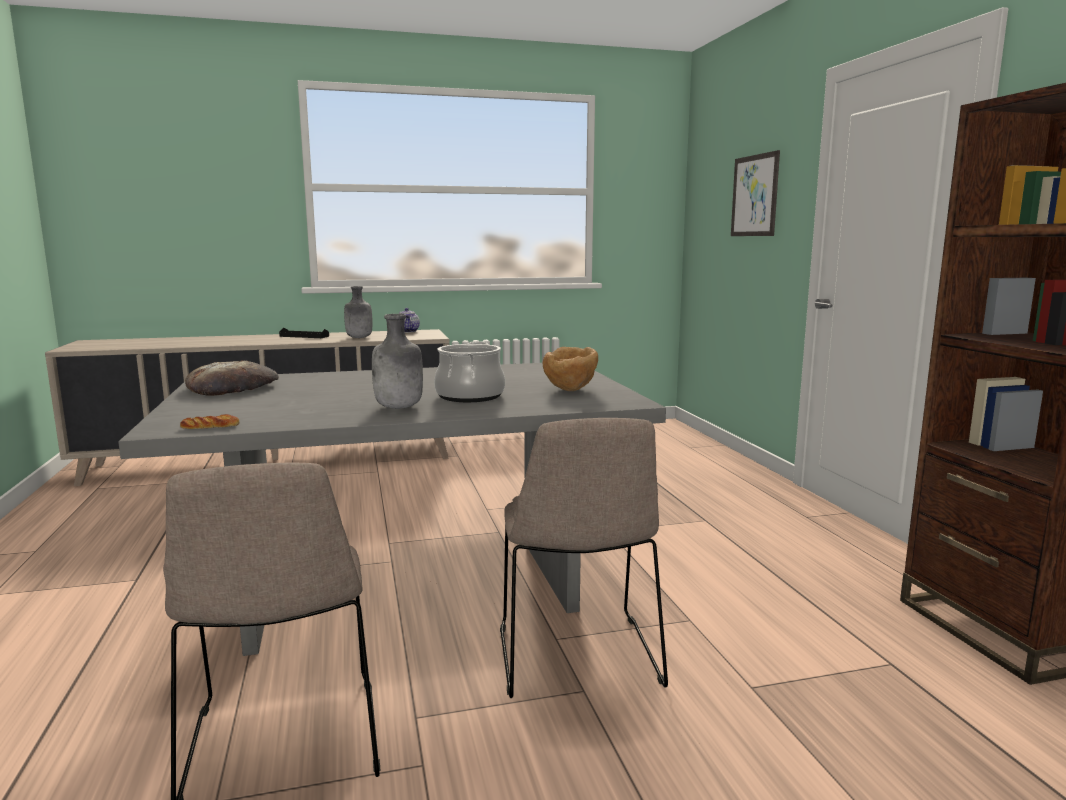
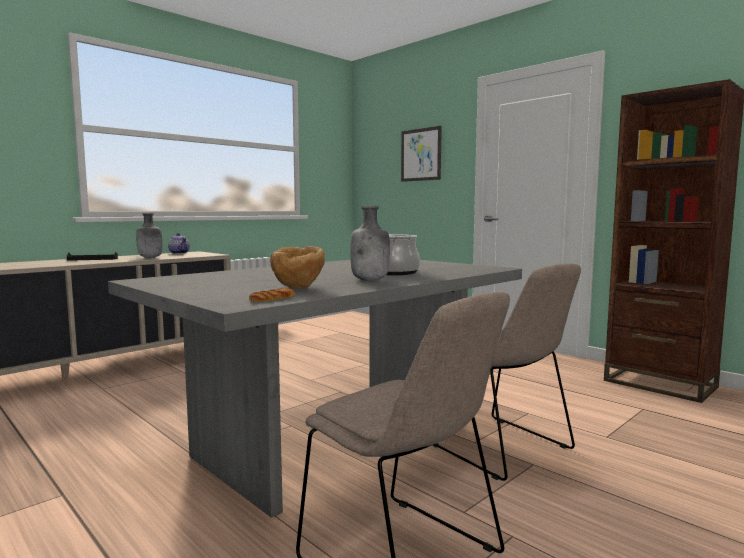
camera: 30 degrees left, 5 degrees down
(233, 387) = (183, 281): bread -> none
(570, 390) = (441, 266): brown bowl -> brown bowl (298, 288)

